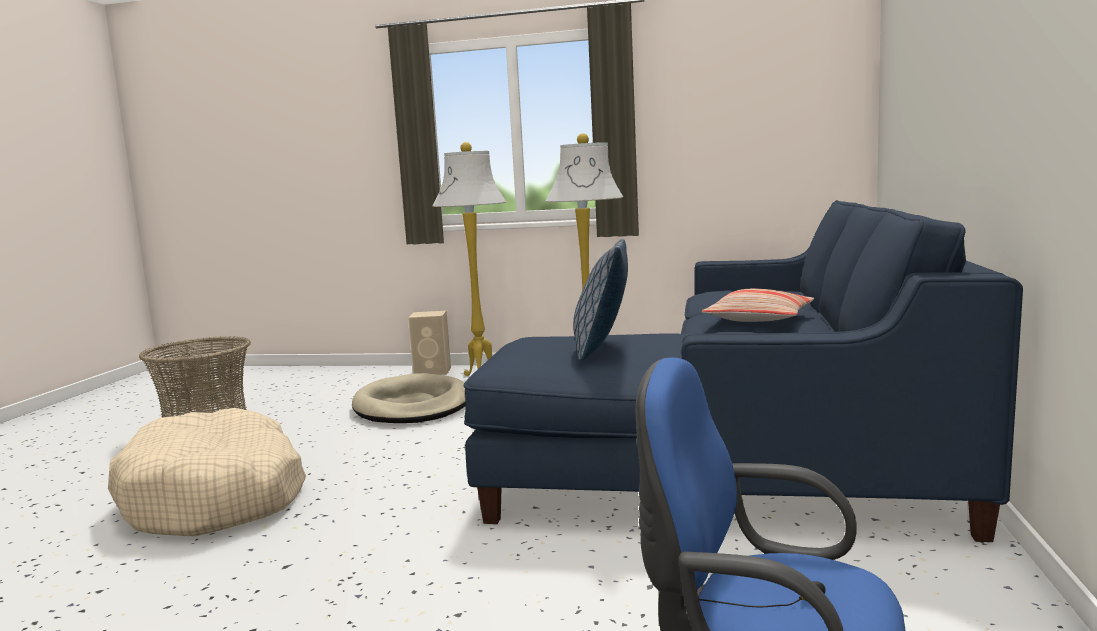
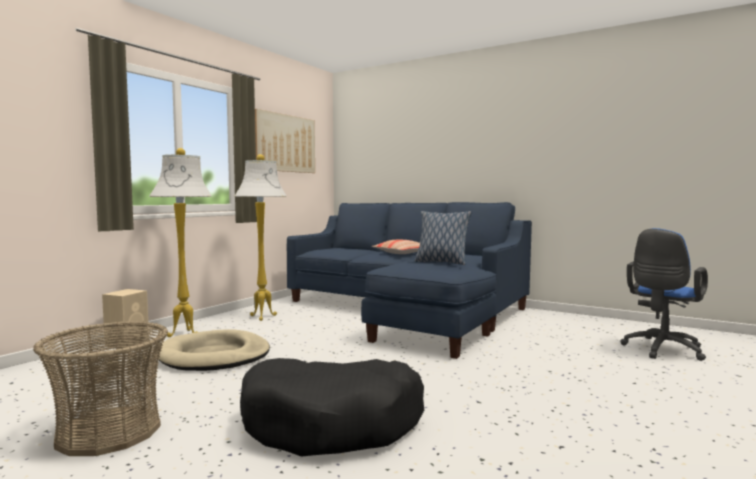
camera: 70 degrees left, 5 degrees down
(216, 498) = (332, 423): beige dog bed -> black dog bed
(727, 95) = (285, 143): none -> picture

